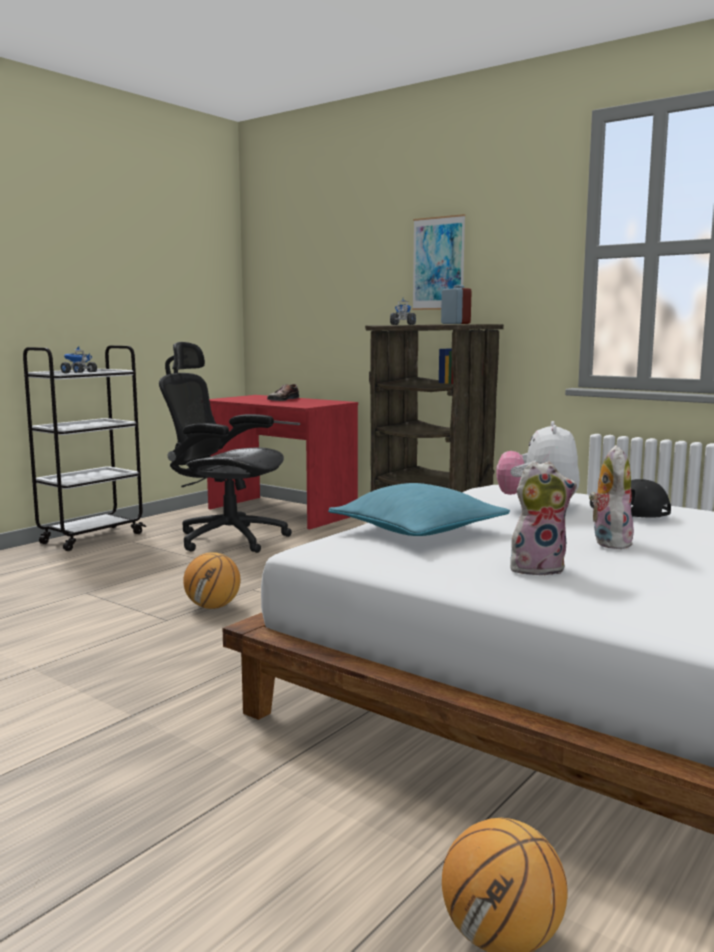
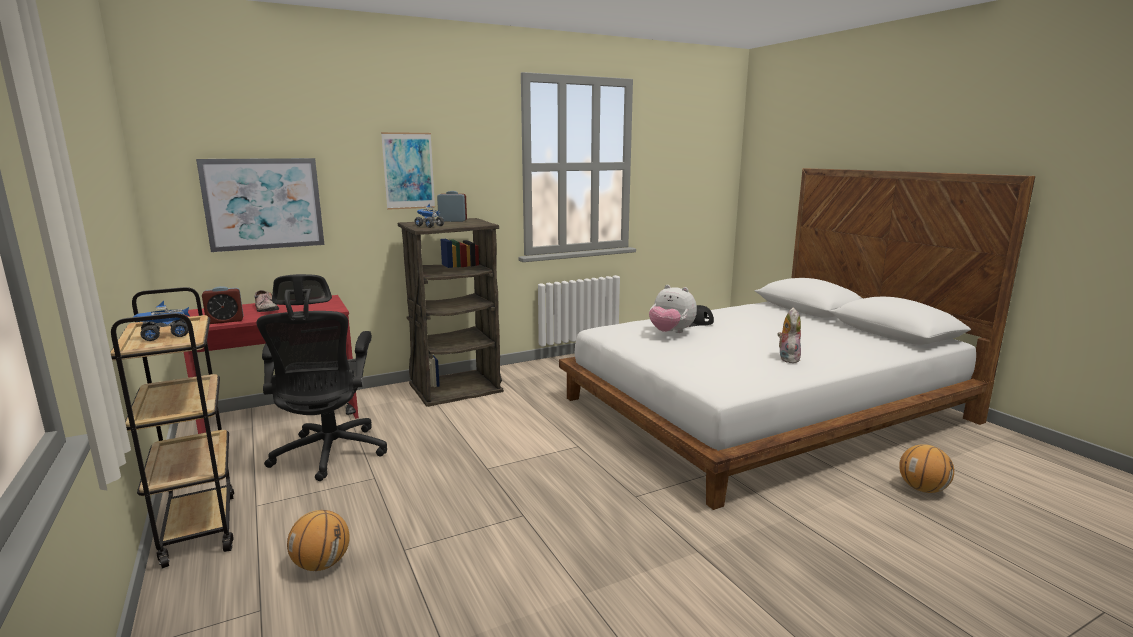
camera: 65 degrees left, 5 degrees up
(92, 538) = (198, 529): white cart -> brown cart
(213, 607) = (512, 491): basketball -> basketball (322, 564)
(226, 539) = (329, 456): office chair -> office chair turned 60 degrees counterclockwise
(235, 400) = (225, 321): none -> alarm clock
(314, 300) = (263, 204): none -> picture
(418, 531) = (701, 364): turquoise pillow -> none
(608, 542) = (748, 339): plush toy -> none

